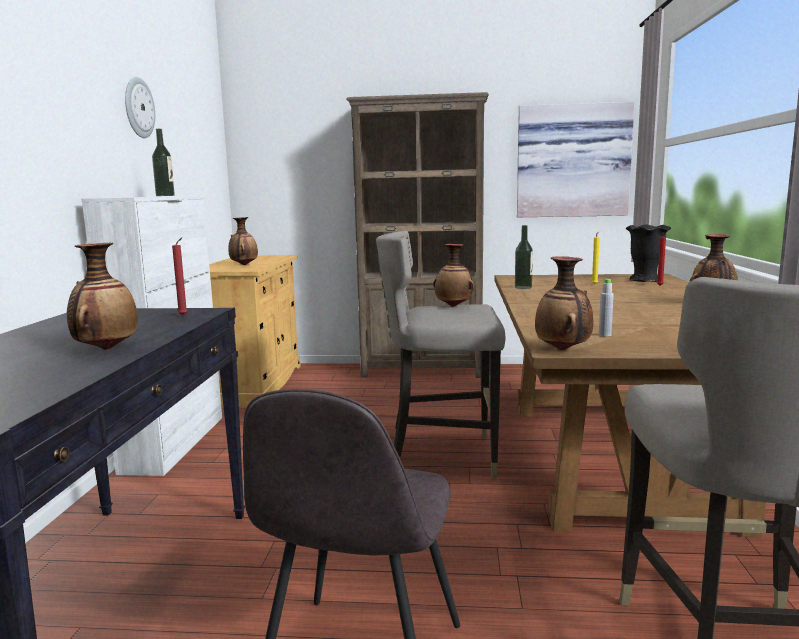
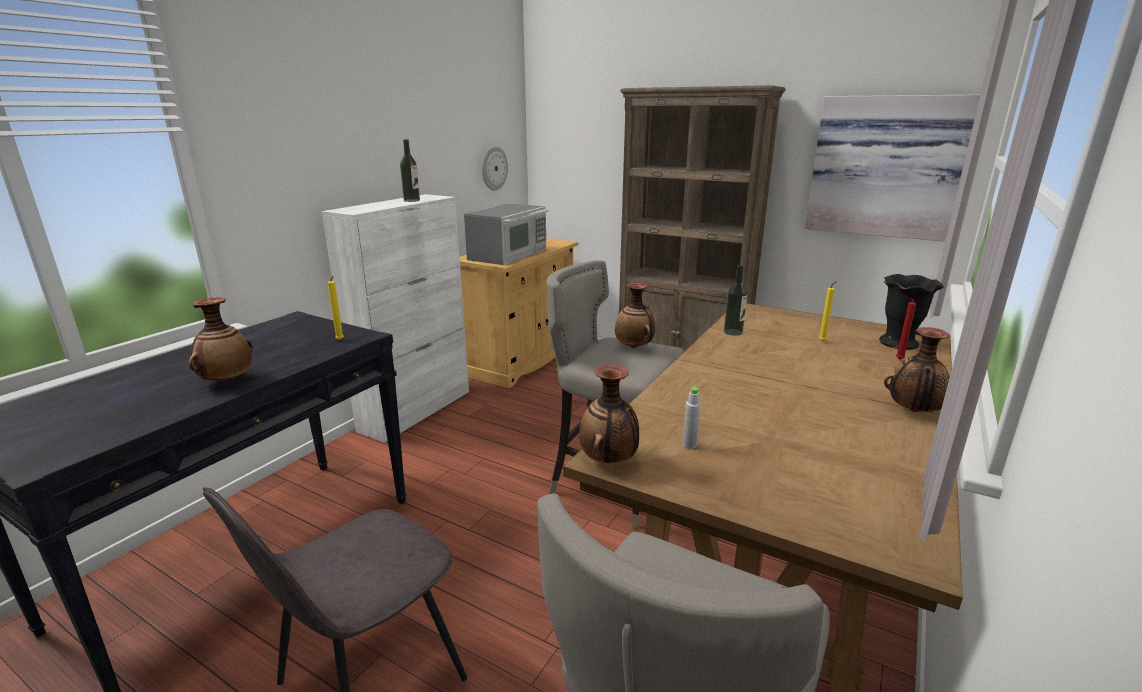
camera: 25 degrees right, 10 degrees up
(138, 108) = (402, 114): wall clock -> wall clock (493, 168)
(184, 315) = (340, 340): red candle -> yellow candle
(243, 265) = (509, 254): vase -> microwave

